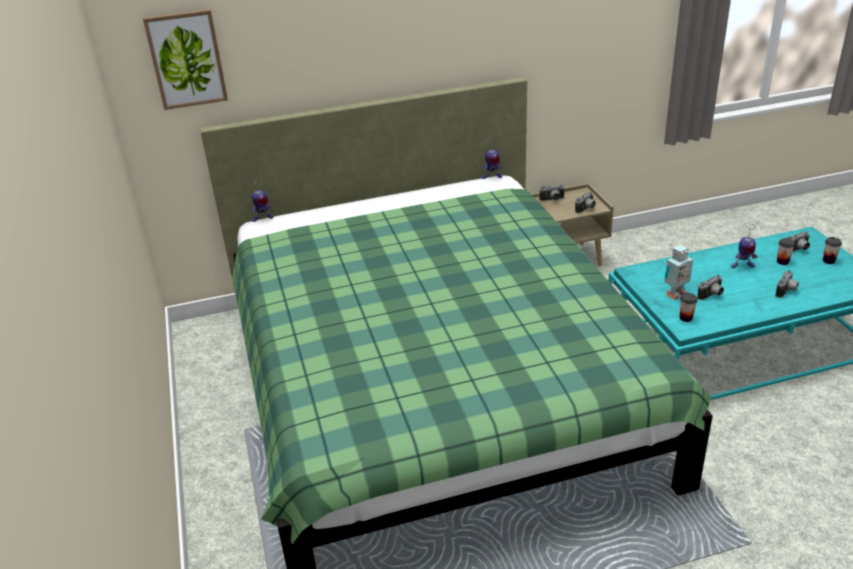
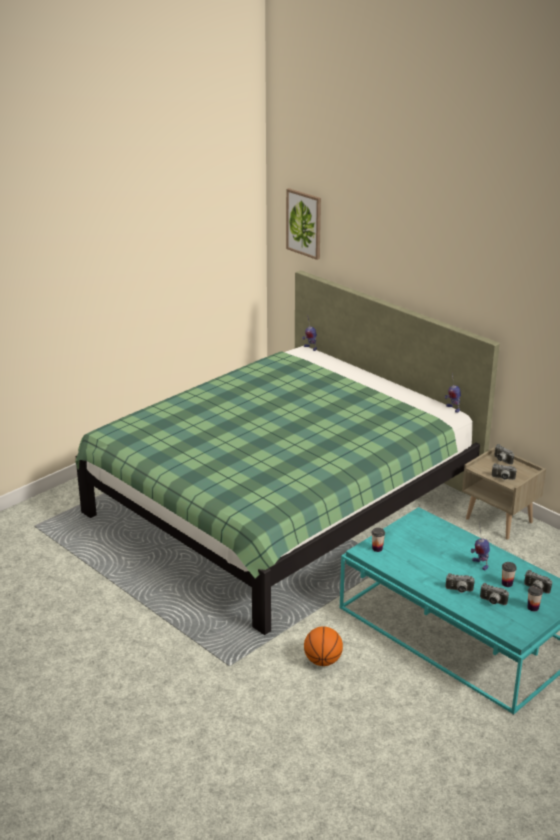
camera: 60 degrees right, 5 degrees down
(674, 294) = (406, 539): toy robot -> none
(711, 295) = (419, 555): camera -> camera (492, 602)
(763, 456) = (322, 661): none -> basketball

